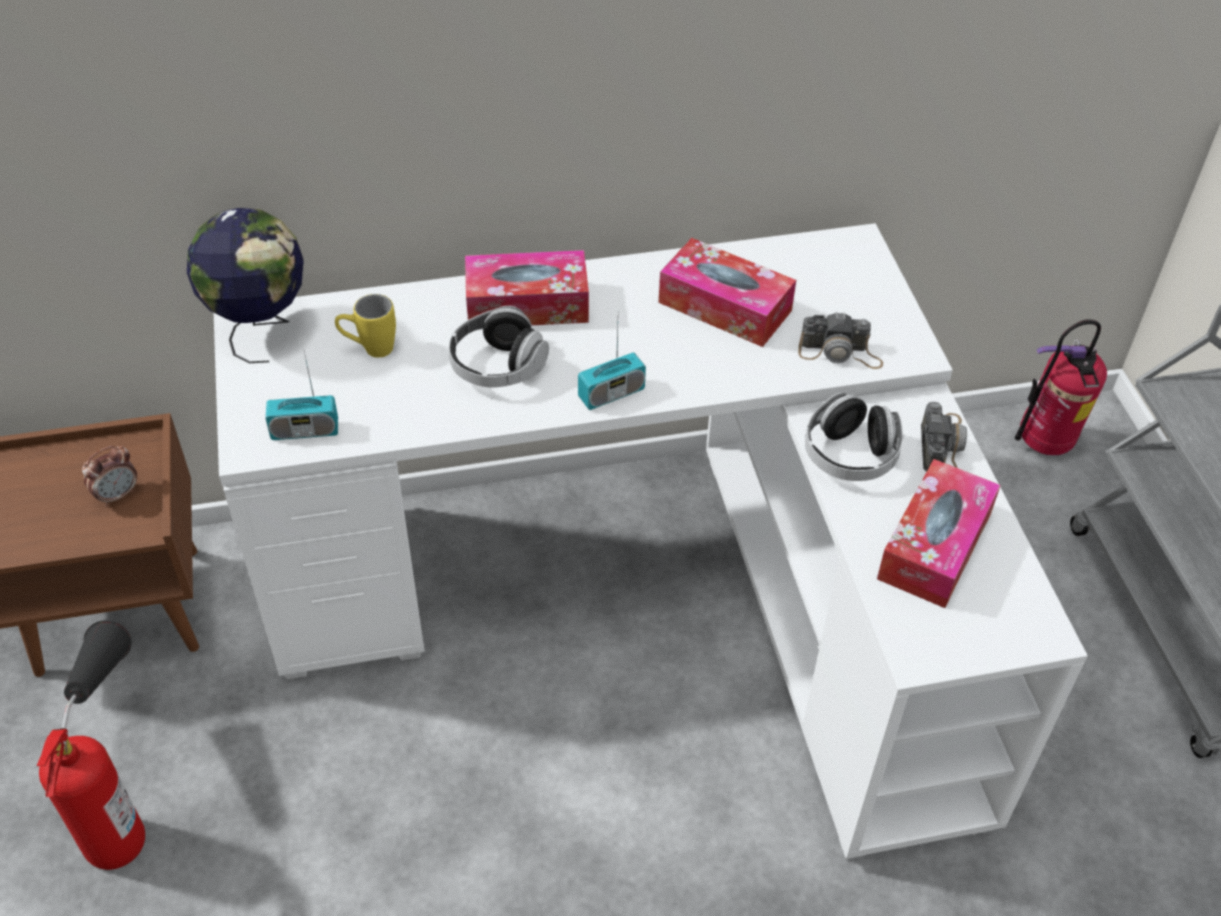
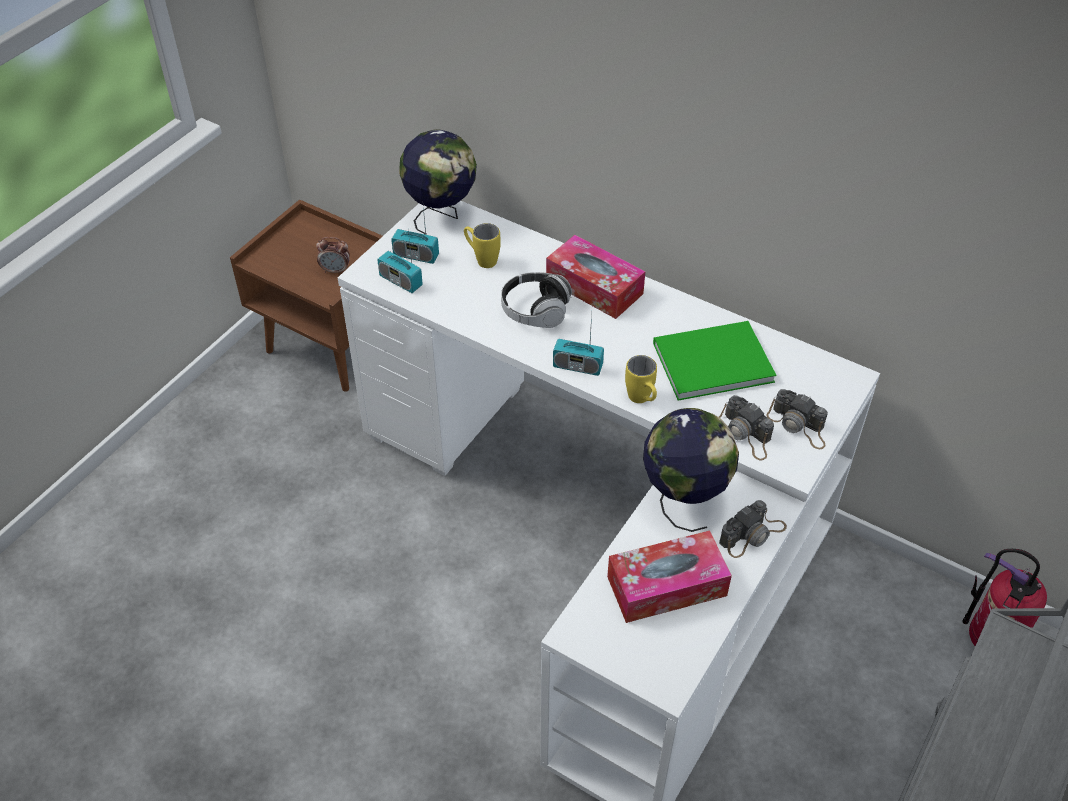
camera: 45 degrees right, 0 degrees up
(123, 790) = (246, 435): fire extinguisher -> none
(287, 392) = (416, 255): none -> radio
(713, 385) = (642, 400): none -> yellow mug
(725, 306) = (708, 361): tissue box -> green book
(850, 456) = (683, 500): headphones -> globe
(872, 314) = (798, 426): none -> camera

